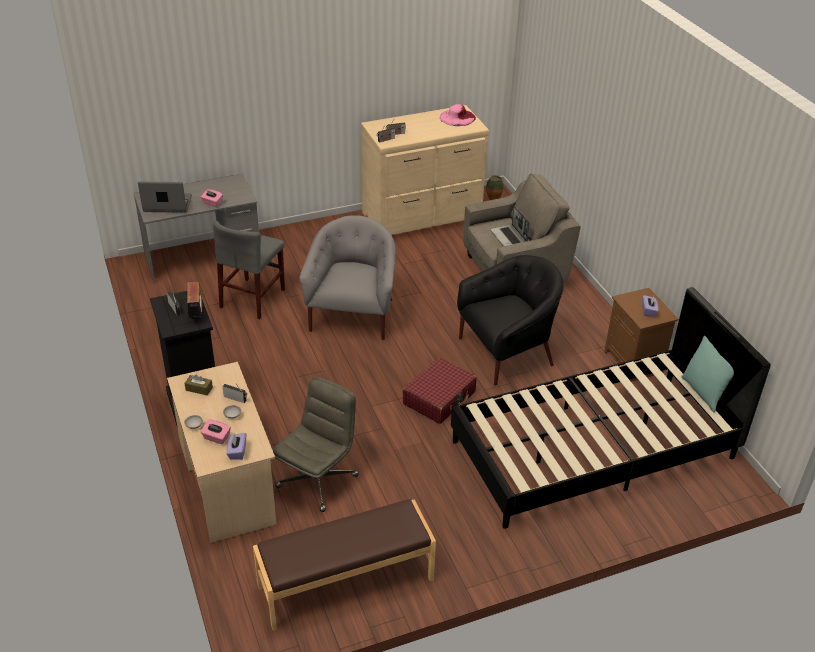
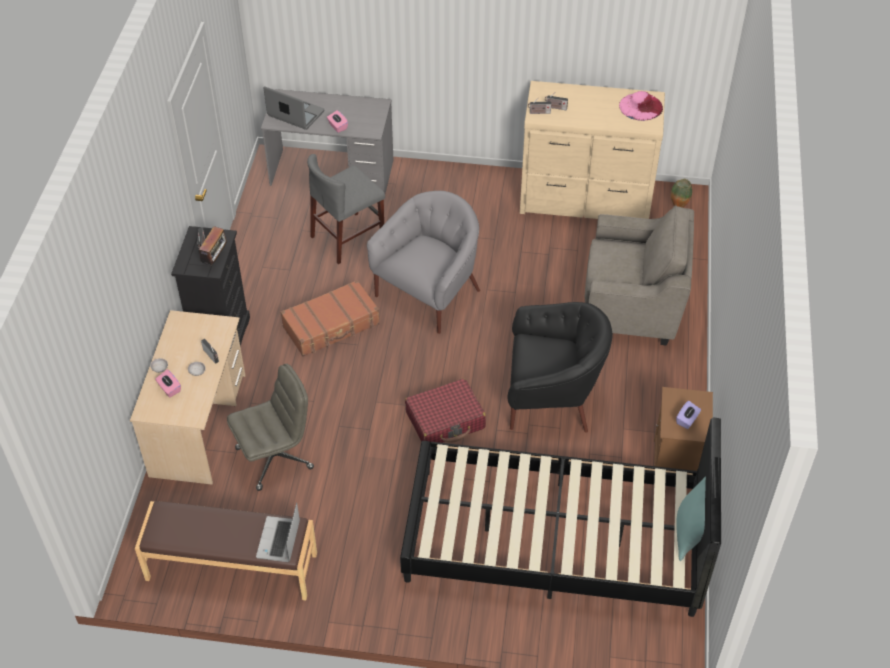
camera: 30 degrees right, 10 degrees up
(199, 389) = (188, 333): brown tissue box -> none
(237, 452) = (176, 410): purple tissue box -> none
(289, 365) = (331, 326): none -> brown suitcase
(509, 237) = (622, 270): laptop -> laptop (279, 540)

